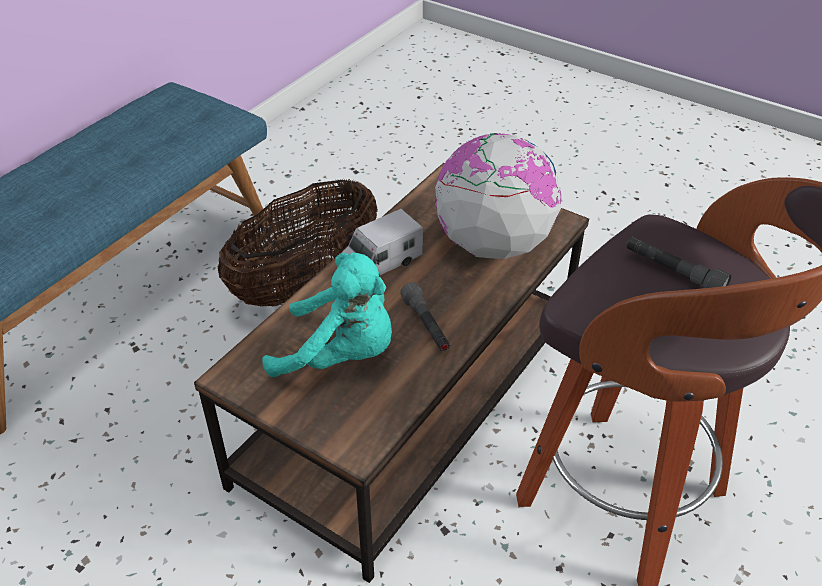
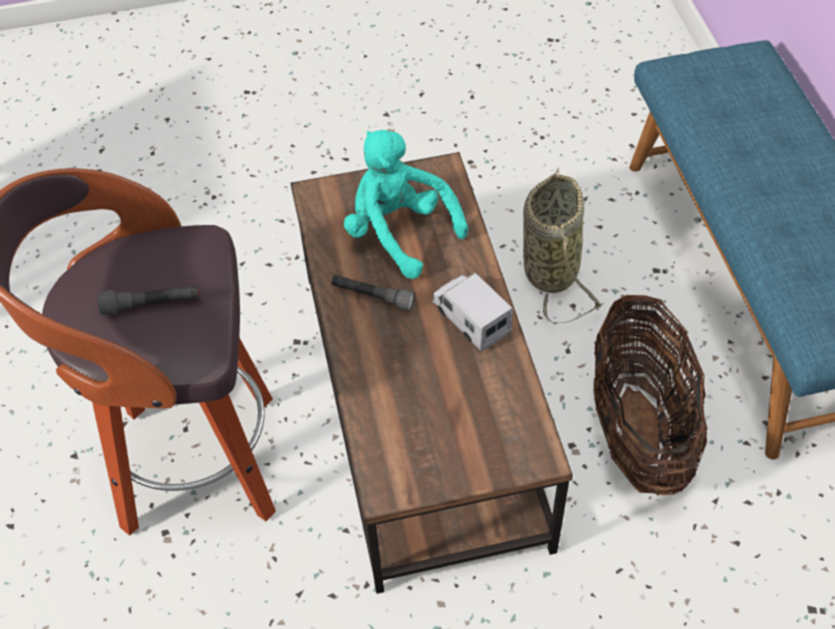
camera: 135 degrees right, 10 degrees up
(188, 412) = (550, 267): none -> basket
(341, 355) = (399, 232): turquoise plush toy -> turquoise plush toy turned 75 degrees clockwise
(381, 262) = (471, 318): toy truck -> toy truck turned 45 degrees counterclockwise
(492, 245) = (410, 410): globe -> none

